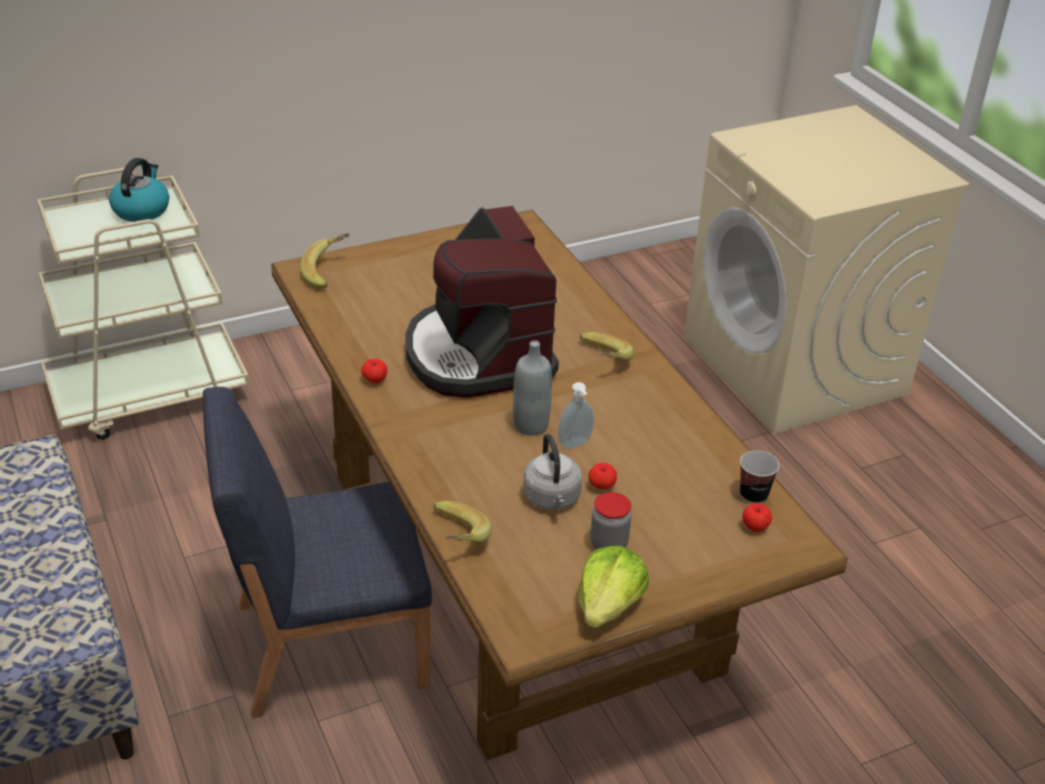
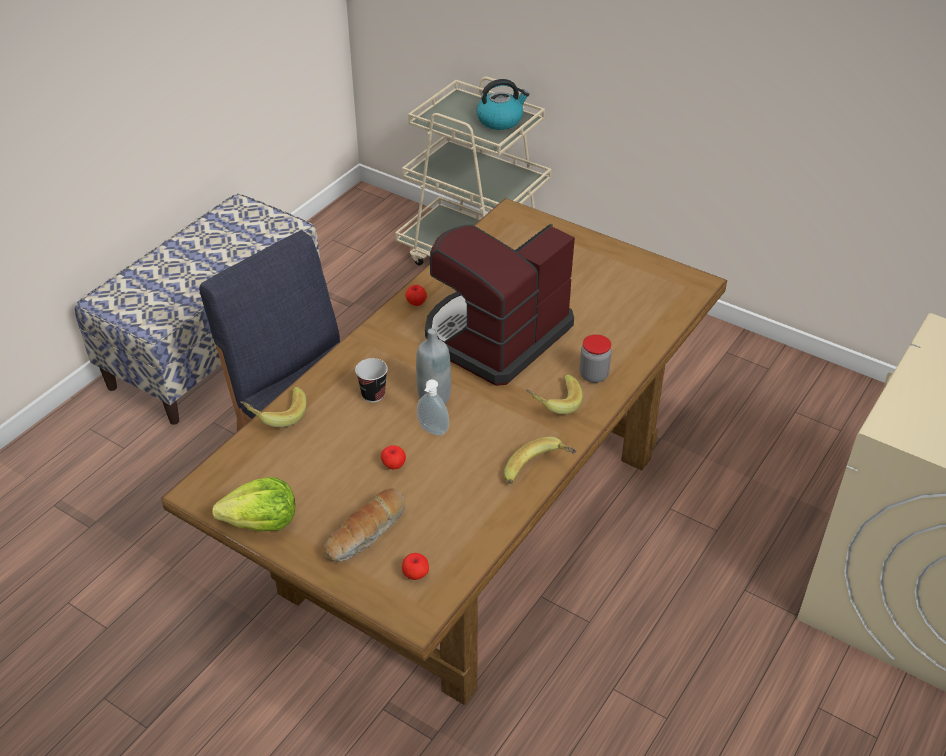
camera: 60 degrees right, 5 degrees up
(329, 273) = (520, 226): banana -> banana (539, 473)
(552, 499) = (357, 445): grey kettle -> none
(608, 544) = (329, 496): jar -> jar (593, 375)
(680, 538) = (367, 534): none -> bread
(753, 495) = (457, 559): cup -> cup (373, 395)

